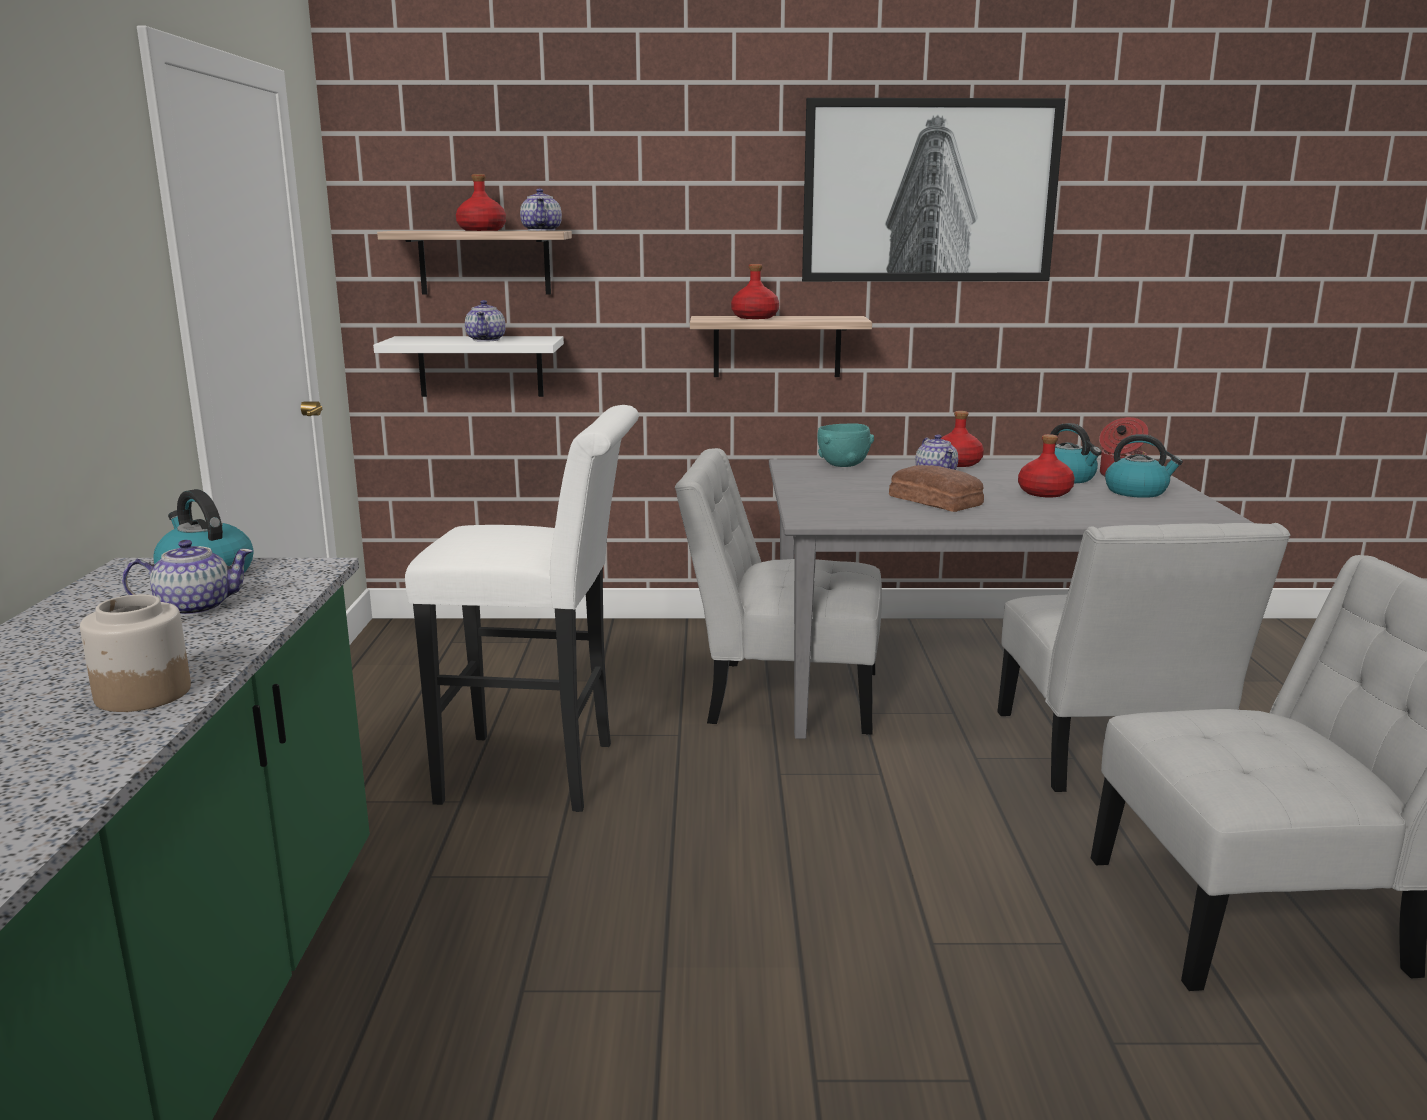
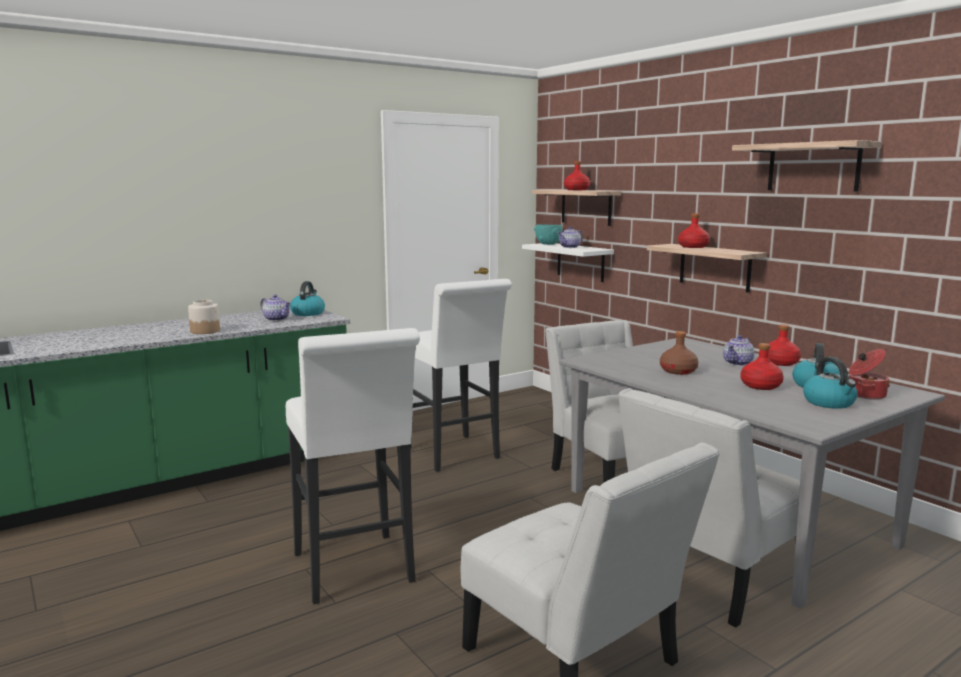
camera: 55 degrees right, 5 degrees down
(542, 230) = (598, 190): teapot -> none
(843, 465) = (706, 347): turquoise bowl -> turquoise bowl (548, 244)
(879, 1022) = (355, 572): none -> white stool
(929, 191) = (813, 167): picture -> shelf
(935, 500) = (678, 371): bread -> brown bottle

